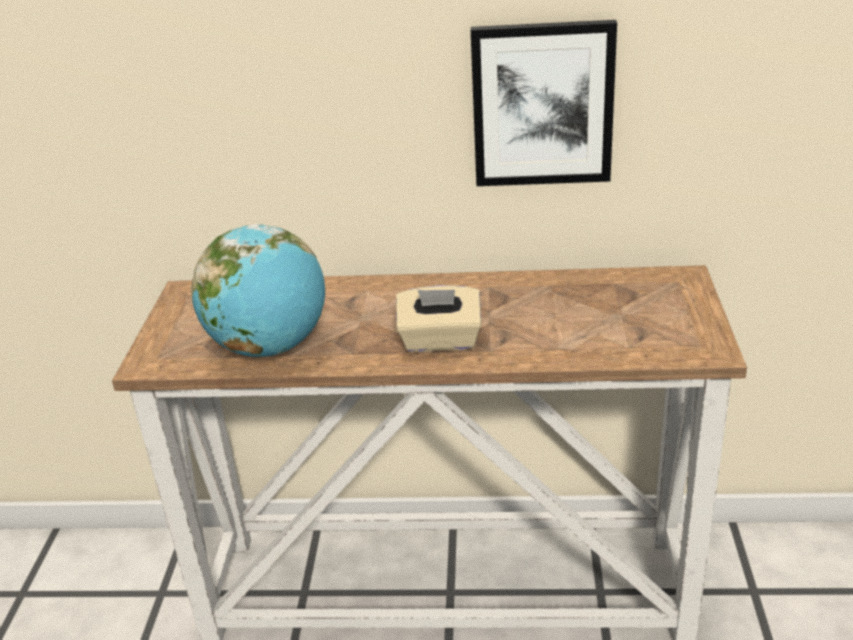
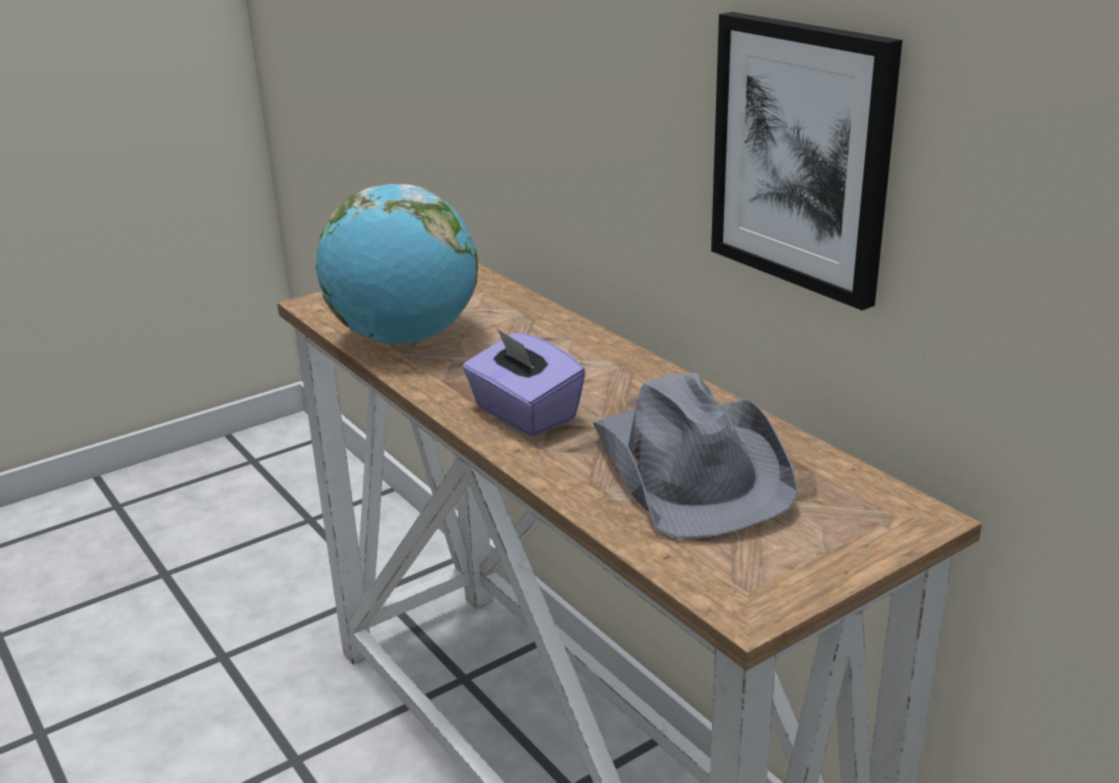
camera: 50 degrees right, 5 degrees down
(440, 341) = (523, 414): beige tissue box -> purple tissue box
(571, 314) = (692, 469): none -> grey hat

